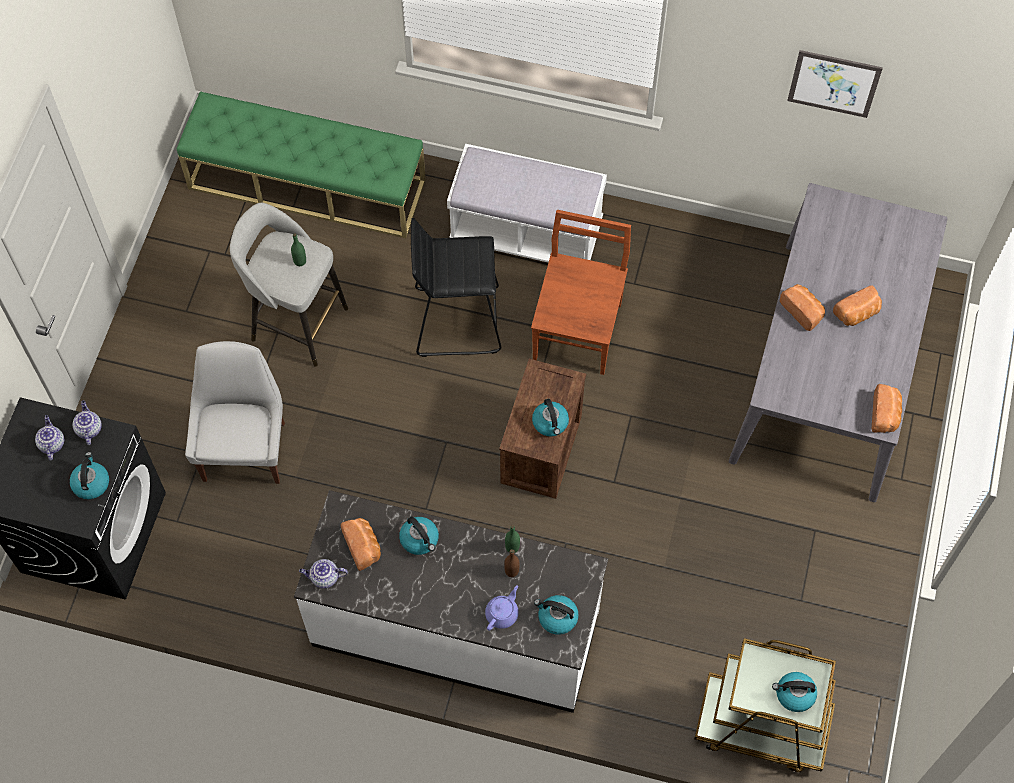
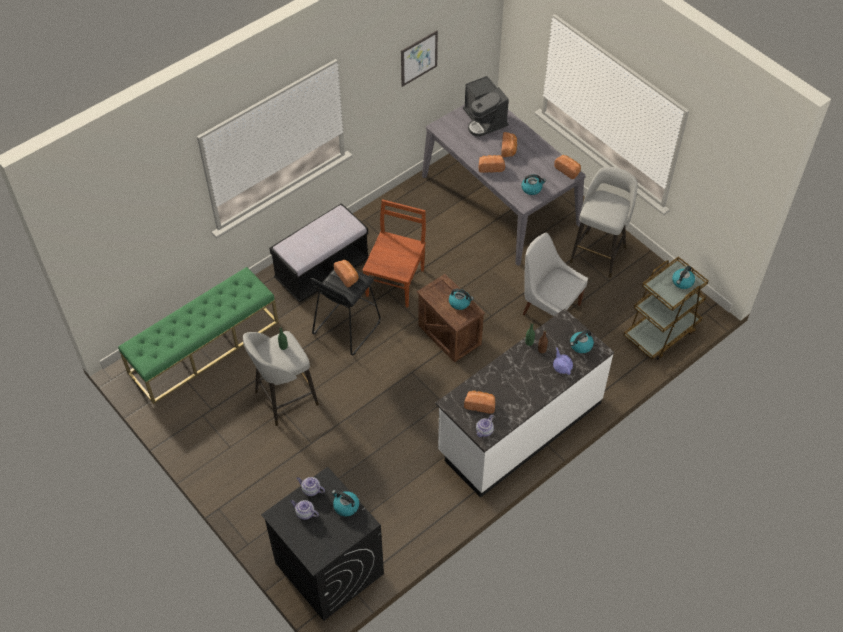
camera: 55 degrees left, 10 degrees down
(245, 448) = (339, 465): white chair -> white chair (549, 308)
(420, 539) = (495, 378): kettle -> kettle (532, 188)
(471, 260) = (347, 276): none -> bread
(526, 232) = (322, 270): white bench -> black bench
(578, 328) = (396, 281): brown chair -> brown chair turned 60 degrees clockwise
(840, 557) = (599, 253): none -> grey stool
(886, 248) = (484, 120): none -> coffee machine

